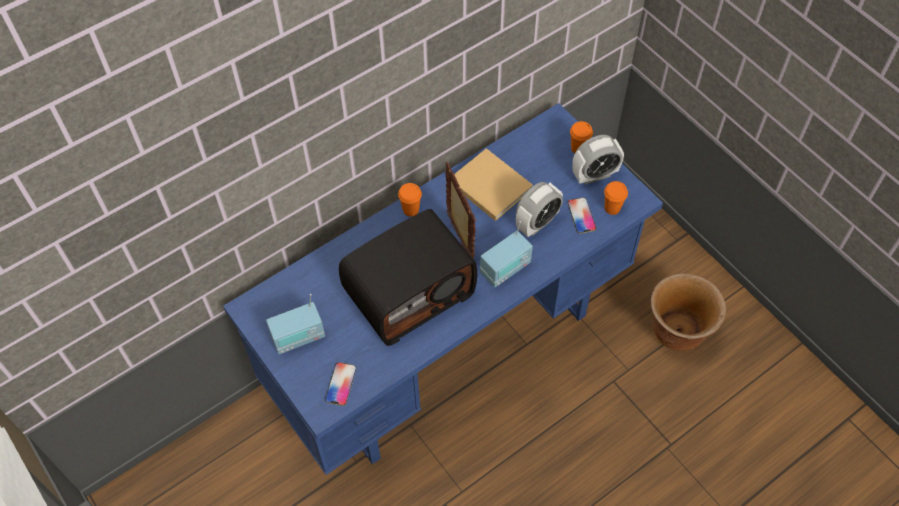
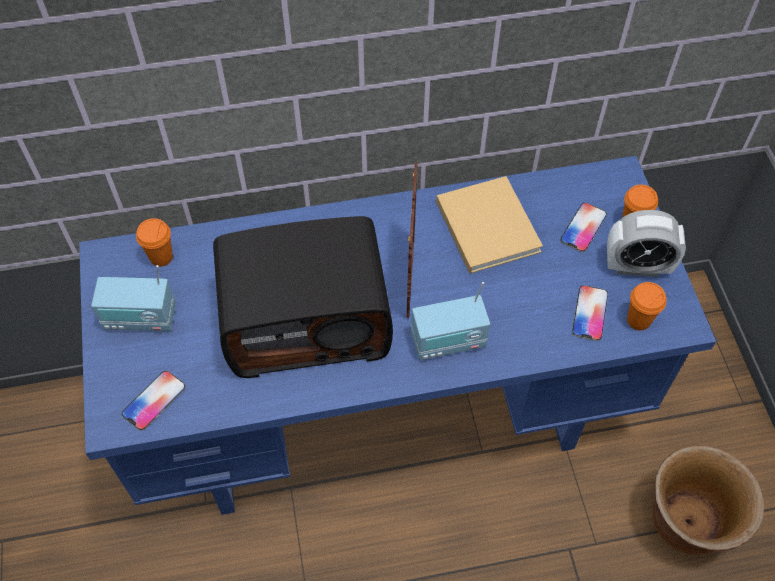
camera: 25 degrees right, 0 degrees up
(411, 210) = (369, 217): orange cup -> orange cup (161, 257)
(537, 223) = (523, 299): alarm clock -> none
(550, 163) = (583, 227): none -> phone

